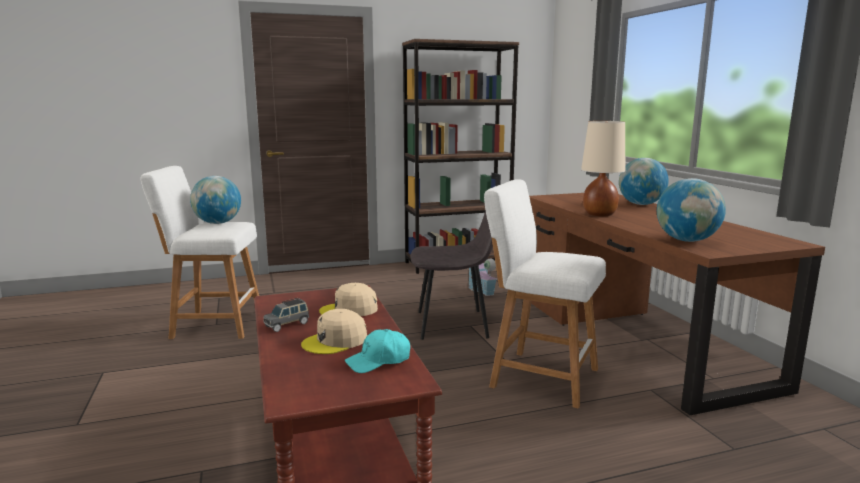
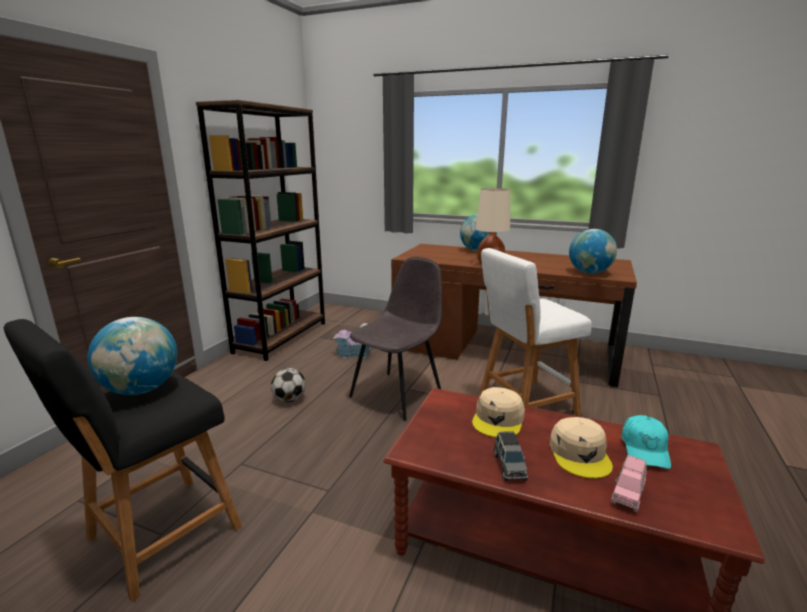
camera: 50 degrees left, 5 degrees up
(213, 324) = (157, 537): white stool -> black stool
(298, 363) = (628, 493): none -> pink toy car
(382, 298) = (289, 399): none -> football

